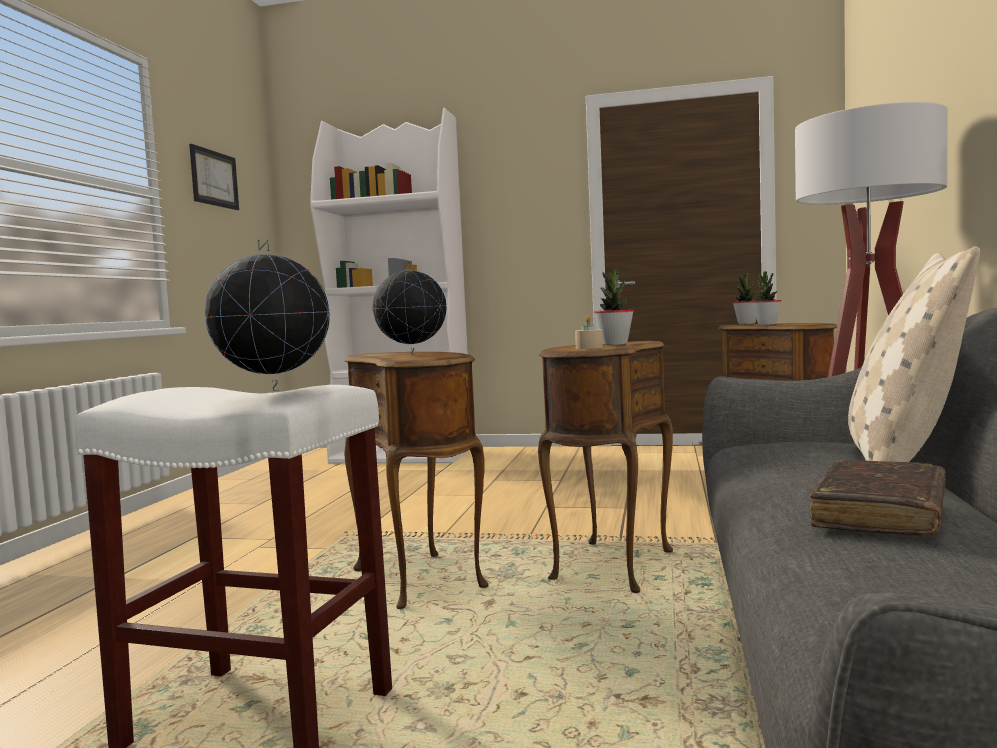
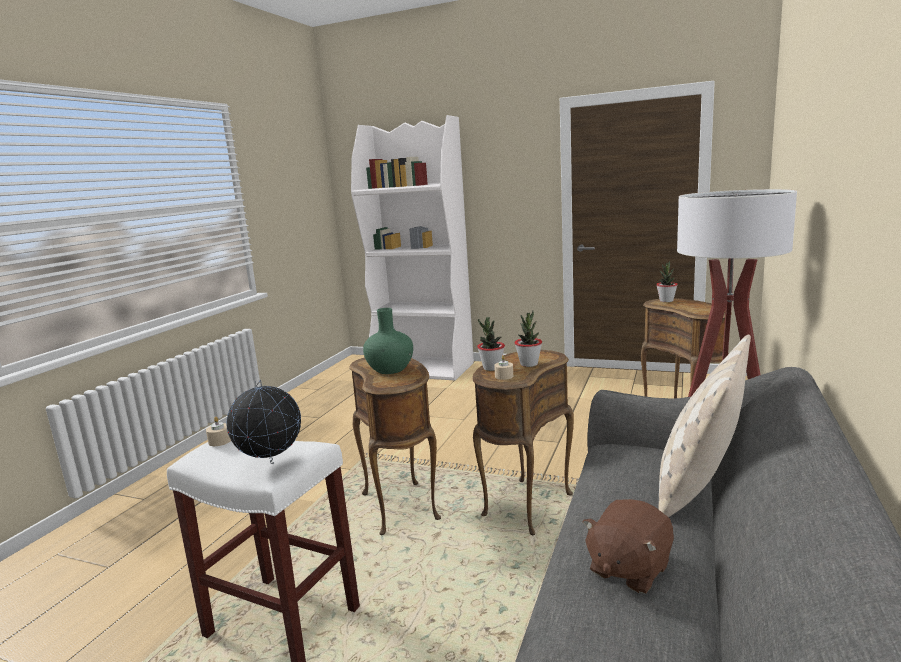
camera: 10 degrees right, 10 degrees up
(169, 388) = (220, 441): none -> beige candle
(214, 178) = (283, 177): picture -> none
(412, 354) = (390, 369): globe -> green vase
(767, 324) = (677, 307): potted plant -> potted plant (492, 368)
(880, 514) = (628, 569): brown book -> brown plush toy

